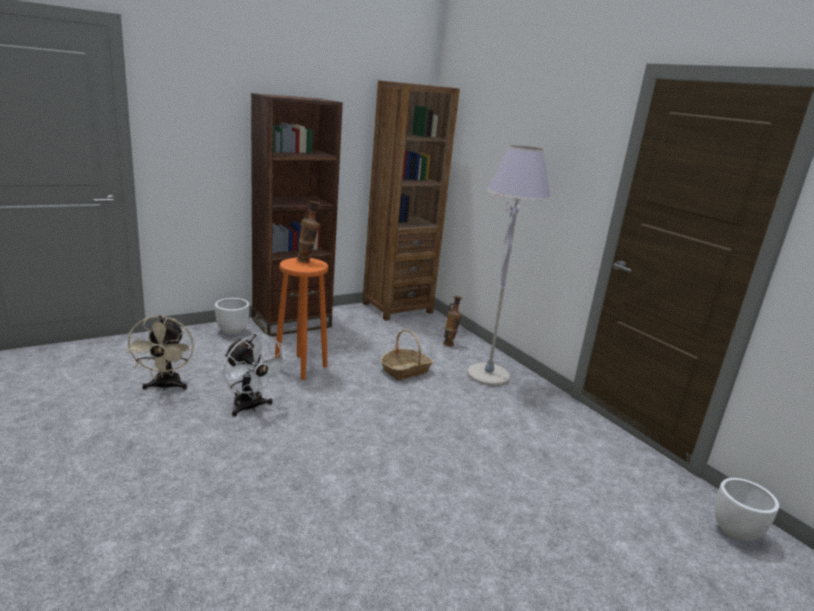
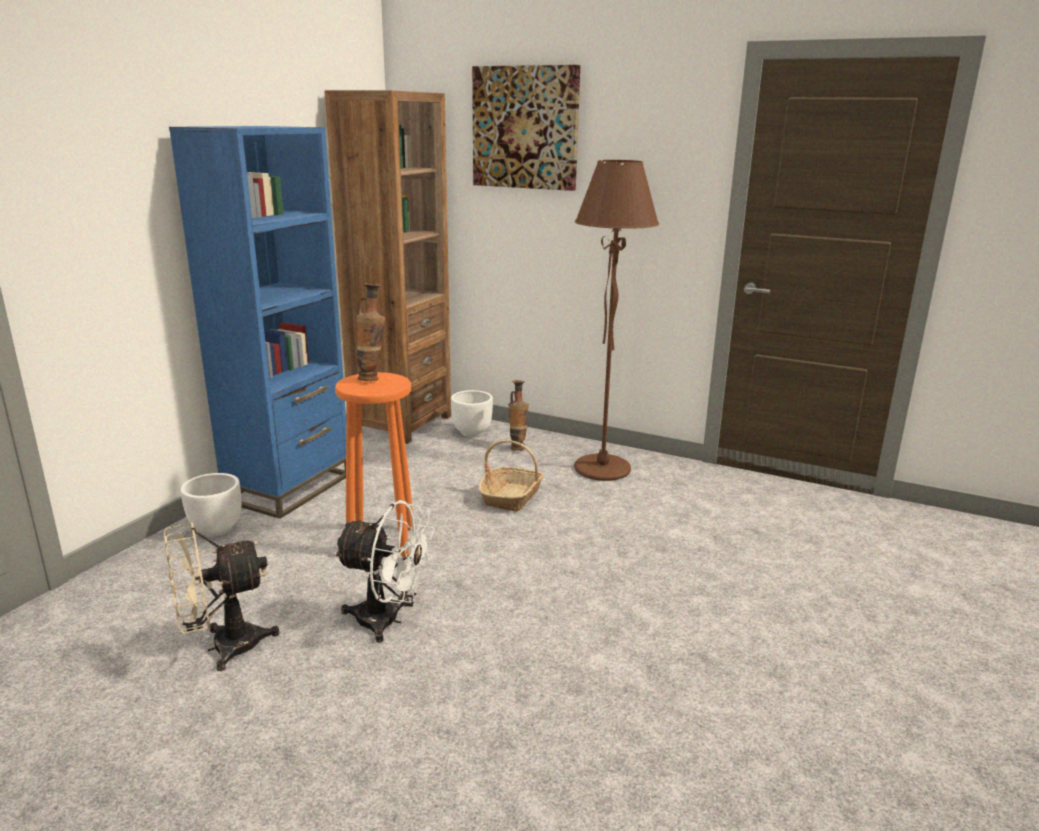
camera: 30 degrees left, 0 degrees up
(165, 387) = (223, 647): beige fan -> beige fan turned 105 degrees clockwise
(292, 323) = (289, 488): brown bookcase -> blue bookcase
(488, 375) = (602, 469): grey floor lamp -> brown floor lamp
(502, 117) = (525, 128): none -> picture
(734, 531) = (965, 534): white planter -> white planter (471, 432)

